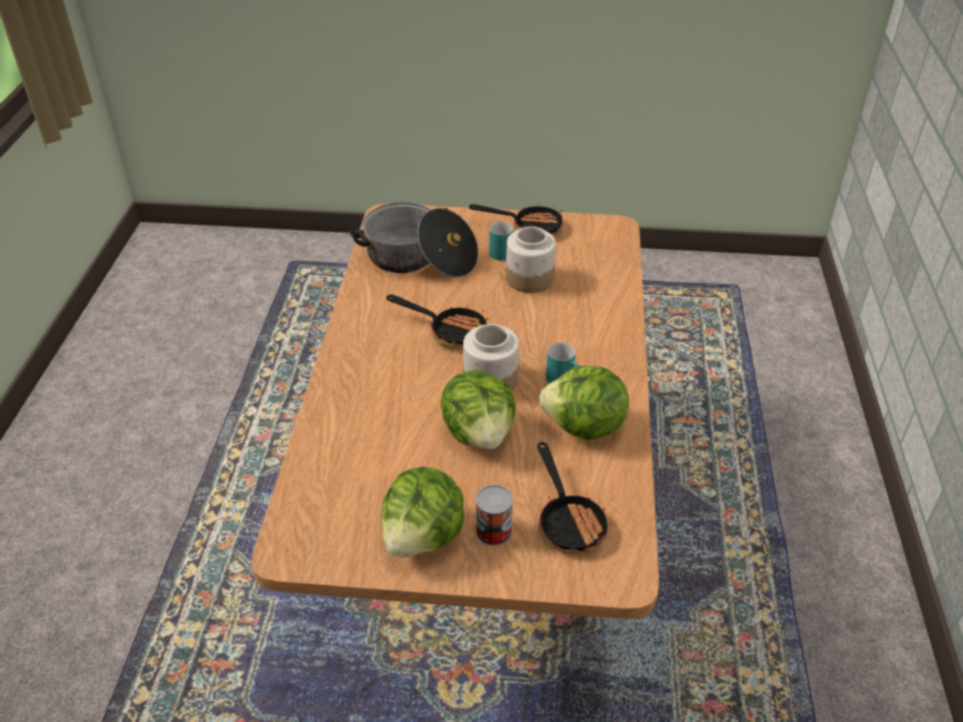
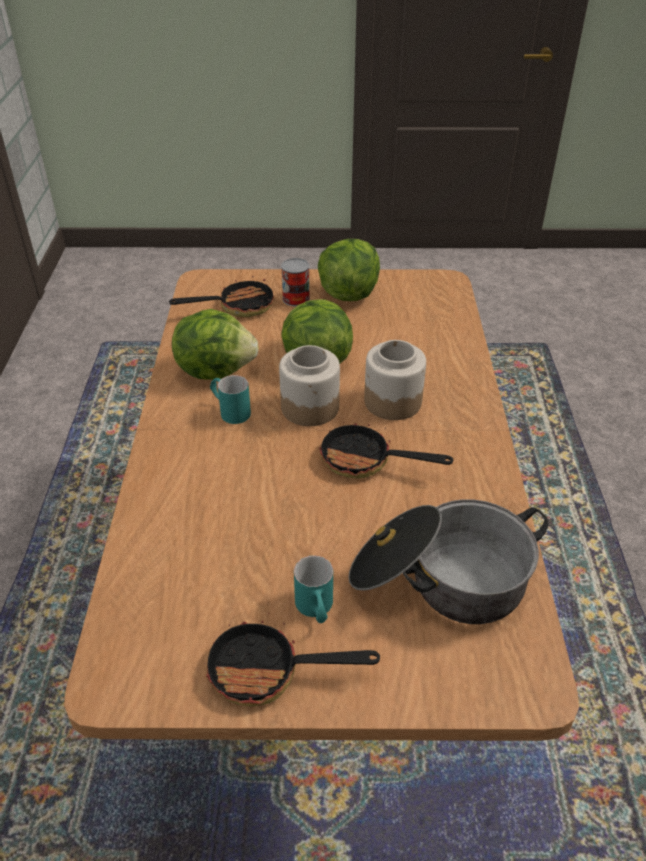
camera: 175 degrees right, 0 degrees up
(529, 279) = (267, 551): jar -> jar (392, 401)
(568, 521) = (238, 307): frying pan -> frying pan turned 90 degrees clockwise

